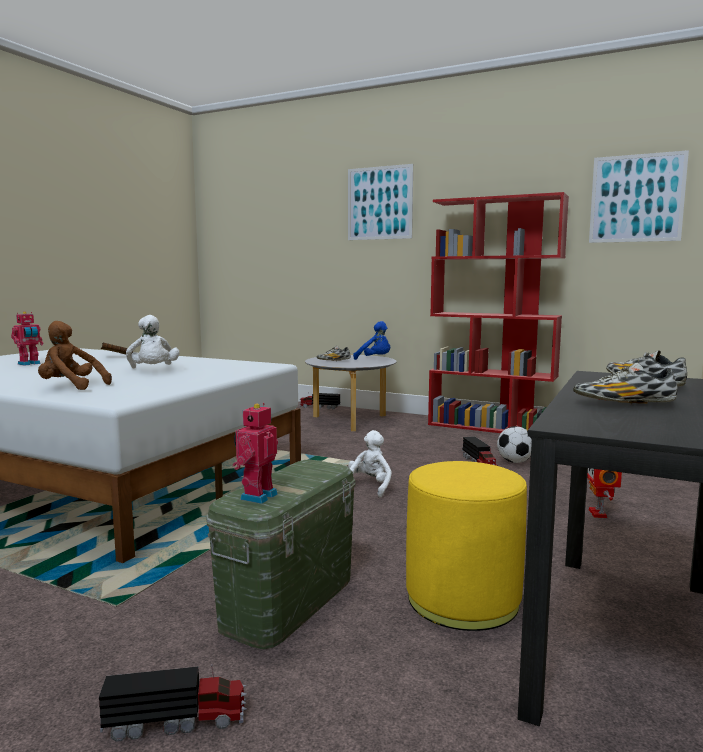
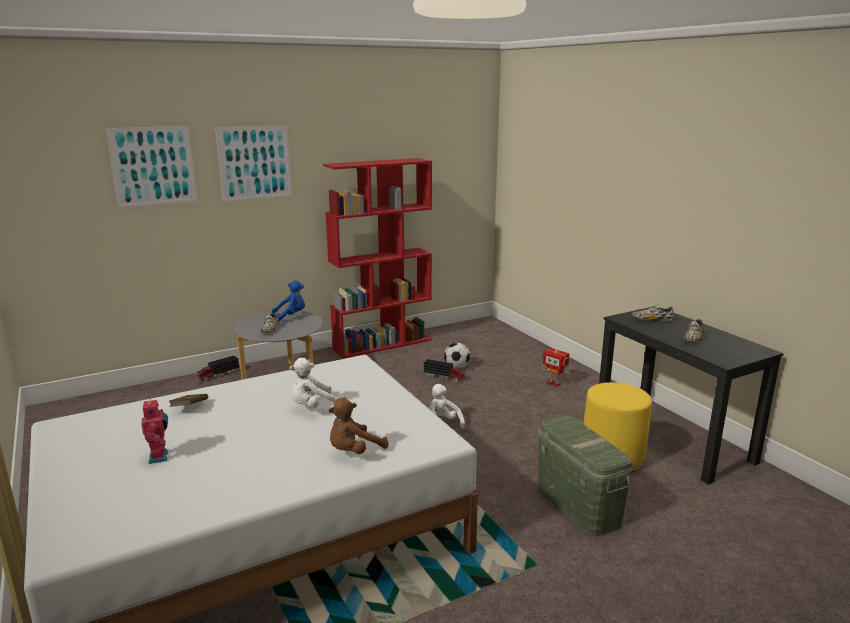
camera: 55 degrees left, 10 degrees up
(153, 370) = (314, 407): white plush toy -> white plush toy turned 135 degrees clockwise
(177, 721) = (667, 567): toy truck -> none
(256, 496) = (600, 452): toy robot -> none
(636, 198) = (456, 158): picture -> picture (153, 166)

